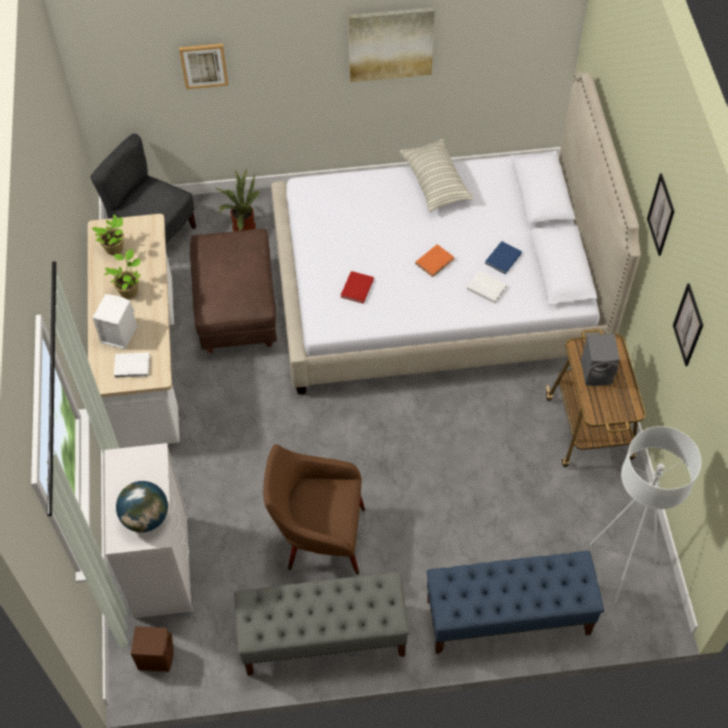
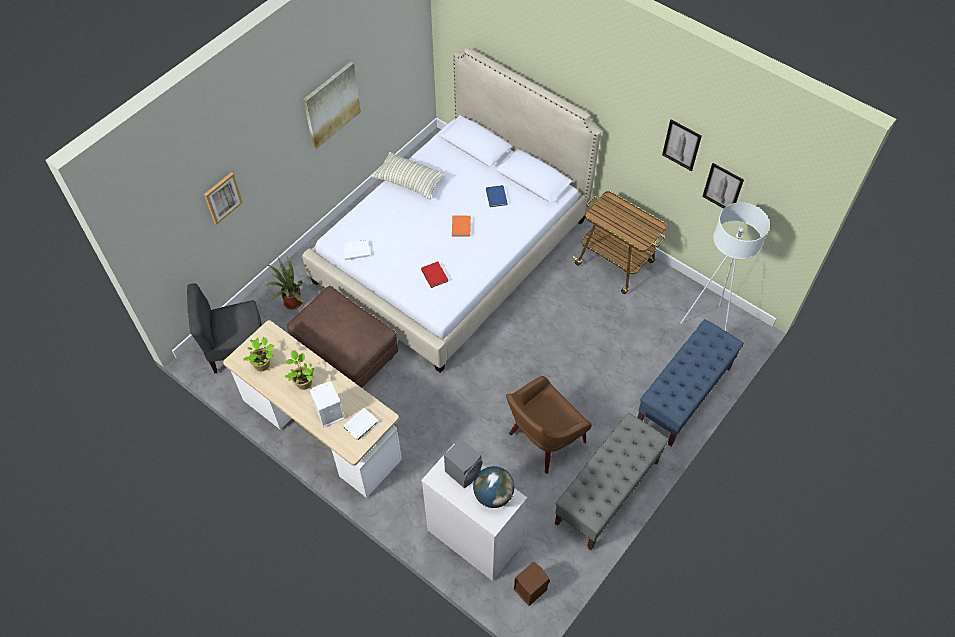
camera: 45 degrees left, 0 degrees up
(486, 287) = (505, 220): white book -> white book (355, 250)
(597, 372) = (618, 219): grey speaker -> grey speaker (464, 471)
(661, 215) = (611, 94): picture -> picture (723, 187)

